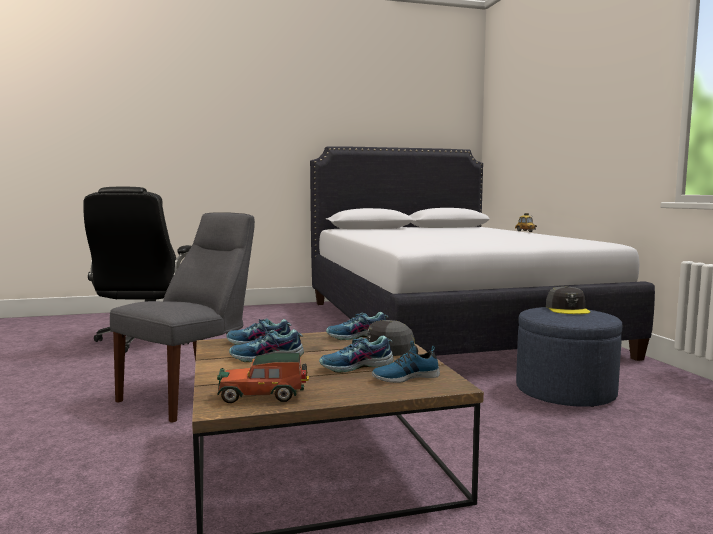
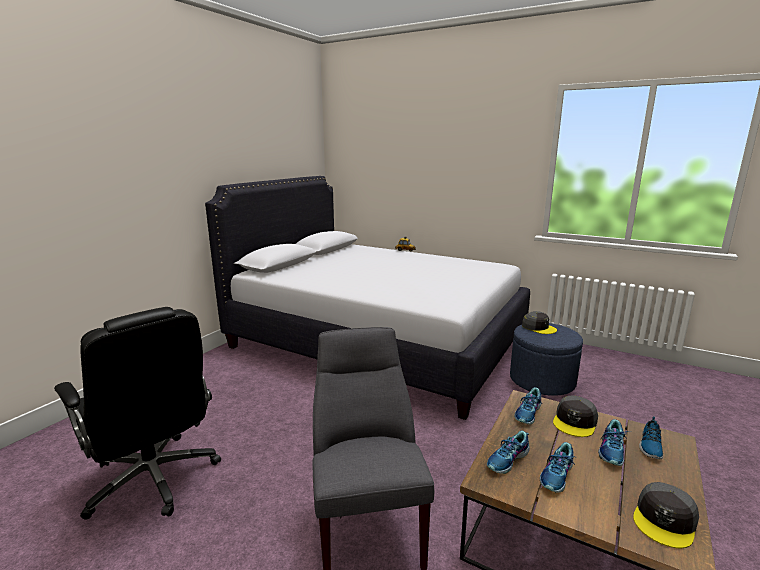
camera: 45 degrees left, 10 degrees up
(264, 395) = (665, 520): toy car -> grey cap

